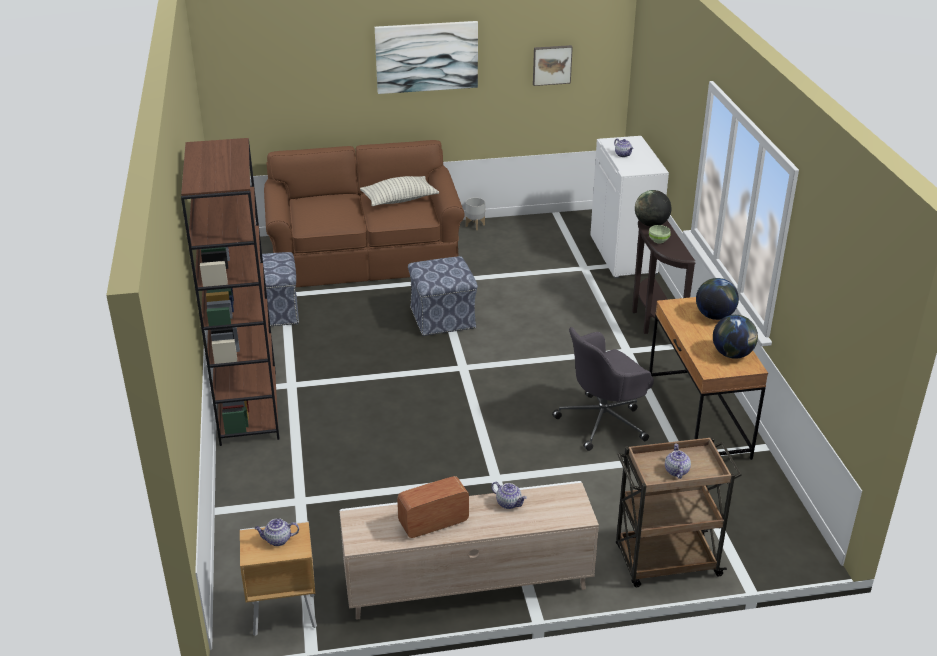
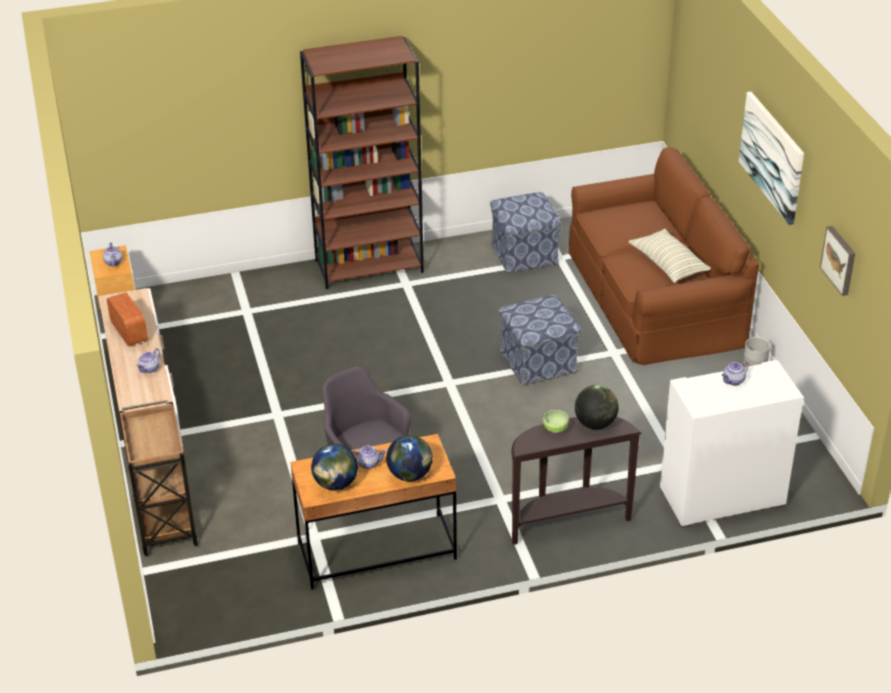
camera: 85 degrees right, 5 degrees up
(676, 471) = (146, 436): teapot -> teapot (368, 463)

